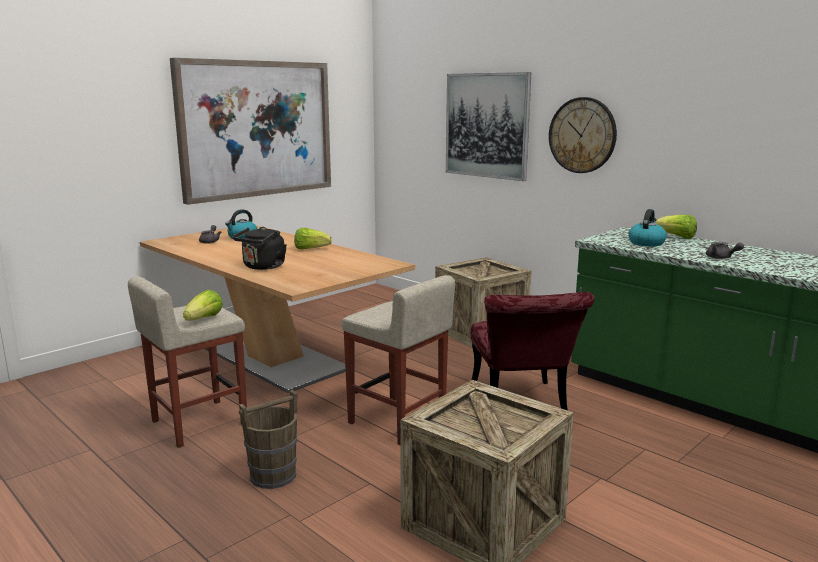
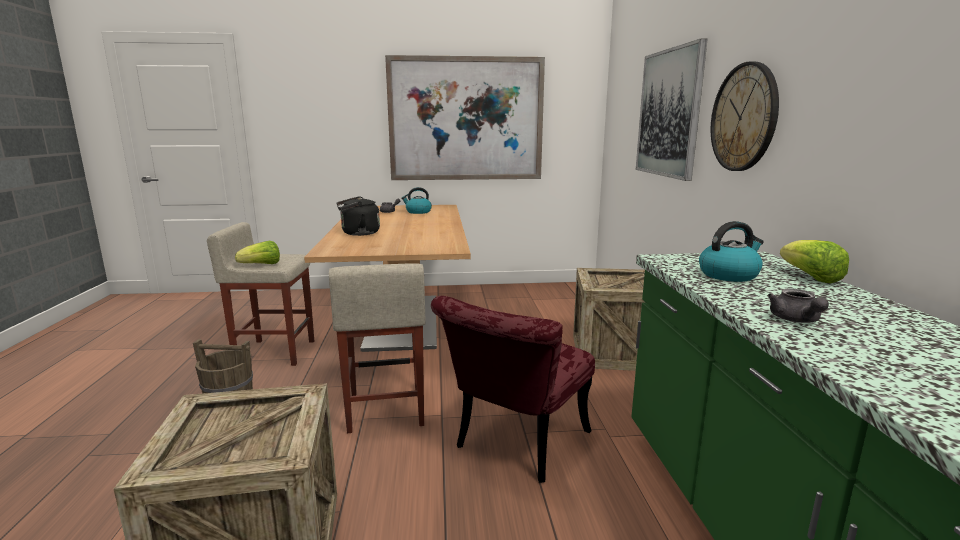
camera: 40 degrees right, 0 degrees up
(311, 249) = (433, 227): lettuce -> none

